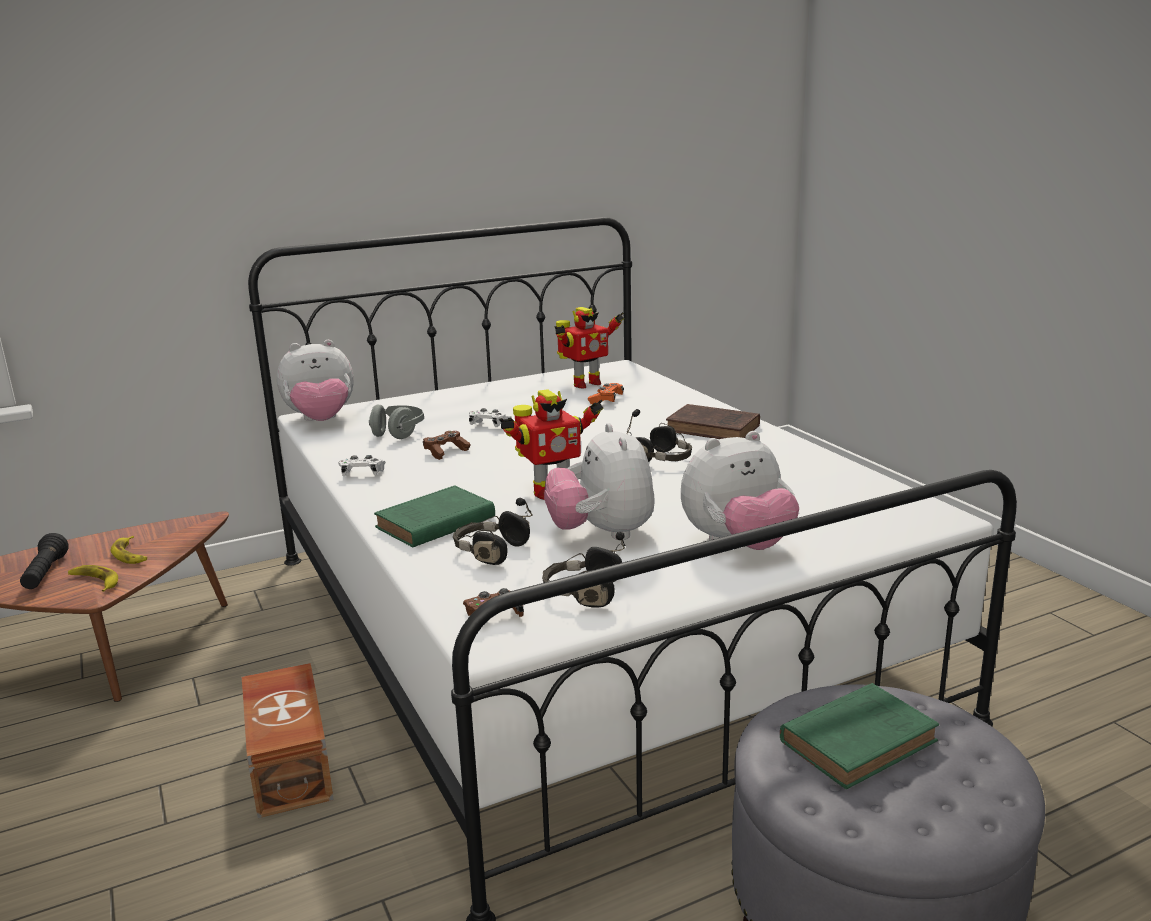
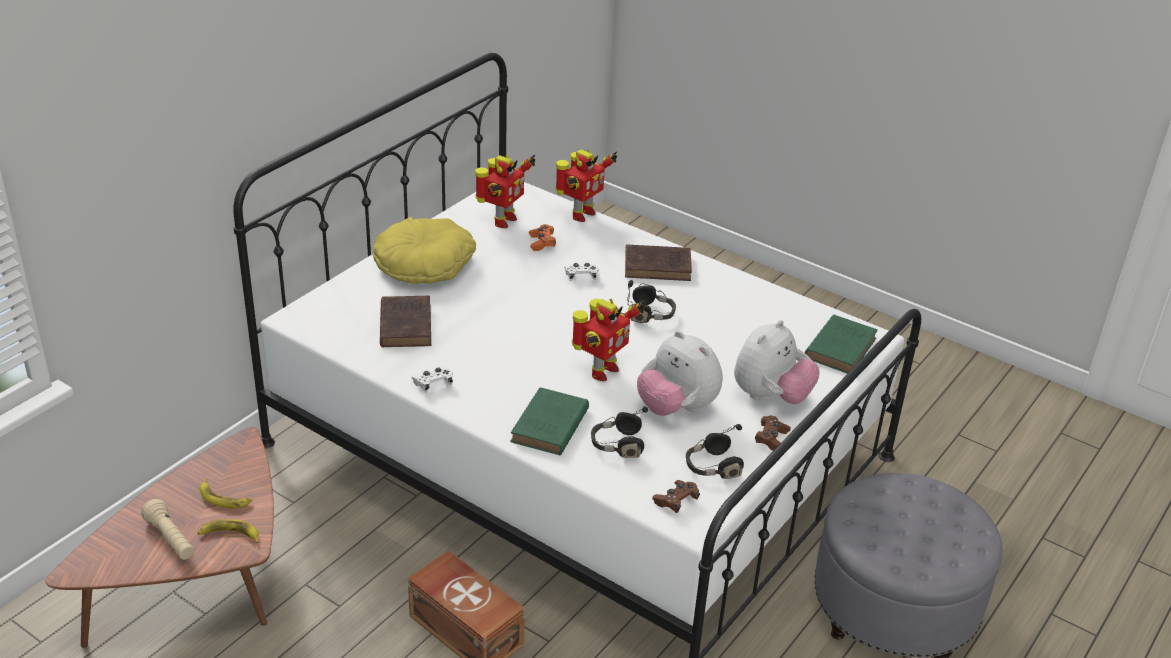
camera: 30 degrees left, 15 degrees up
(45, 574) = (171, 539): black flashlight -> beige flashlight
(321, 421) = (315, 321): plush toy -> none
(398, 433) = (405, 324): grey headphones -> brown book
(446, 452) = (473, 341): brown game controller -> brown game controller (771, 439)
(470, 400) = (422, 264): none -> yellow pillow
(489, 425) = (475, 298): white game controller -> white game controller (581, 276)
(671, 388) = (581, 215): none -> toy robot
(861, 740) = (896, 517): green book -> green book (841, 347)

